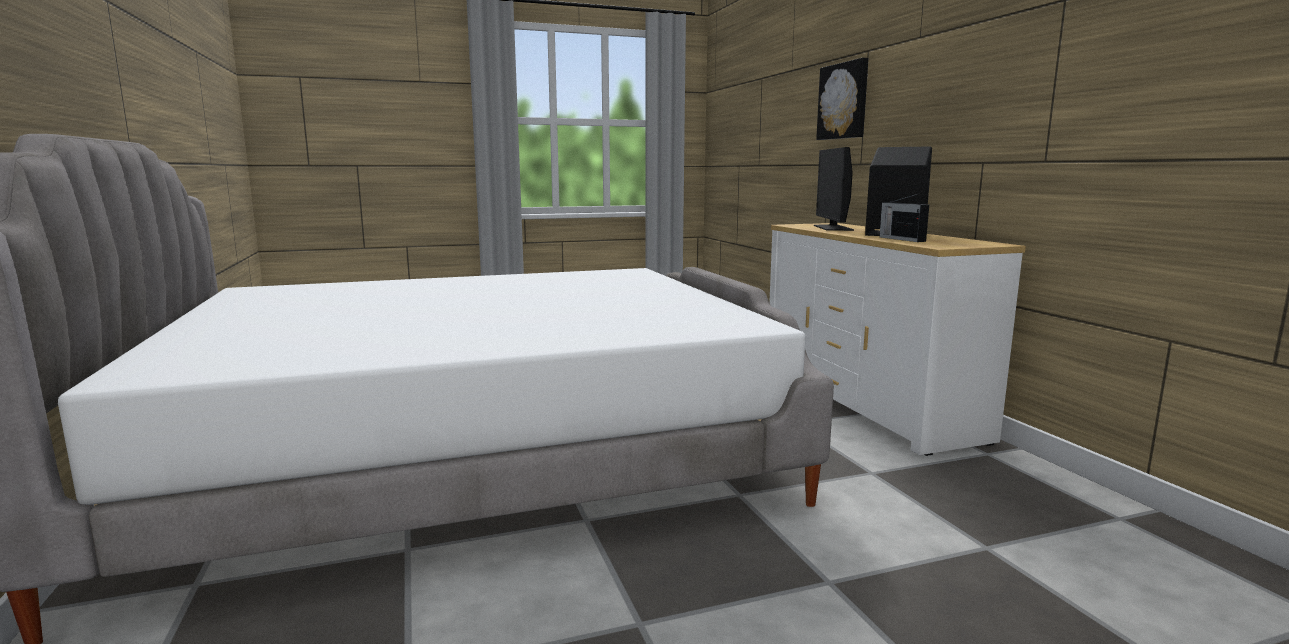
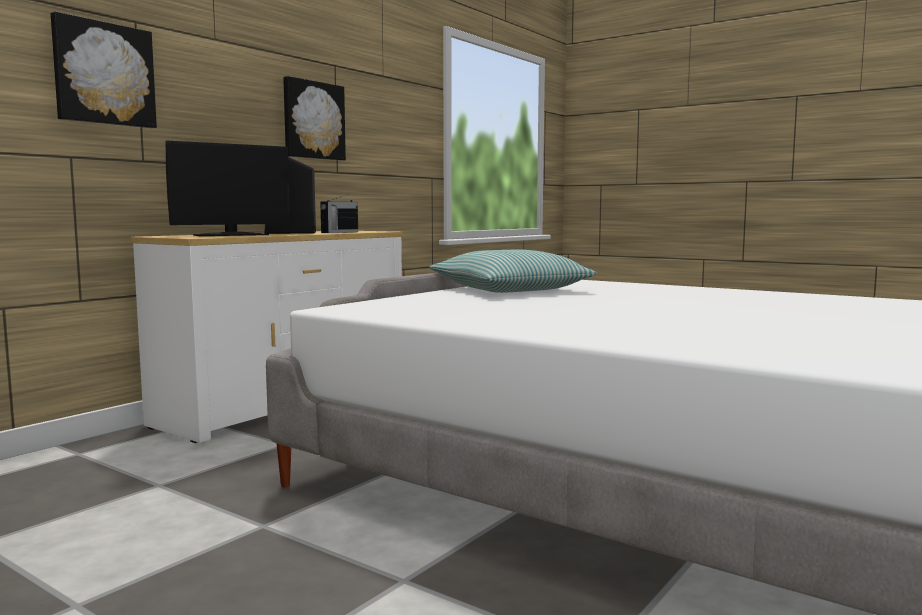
camera: 125 degrees left, 5 degrees down
(665, 302) = (510, 289): none -> pillow
(1009, 94) = (313, 120): none -> picture

